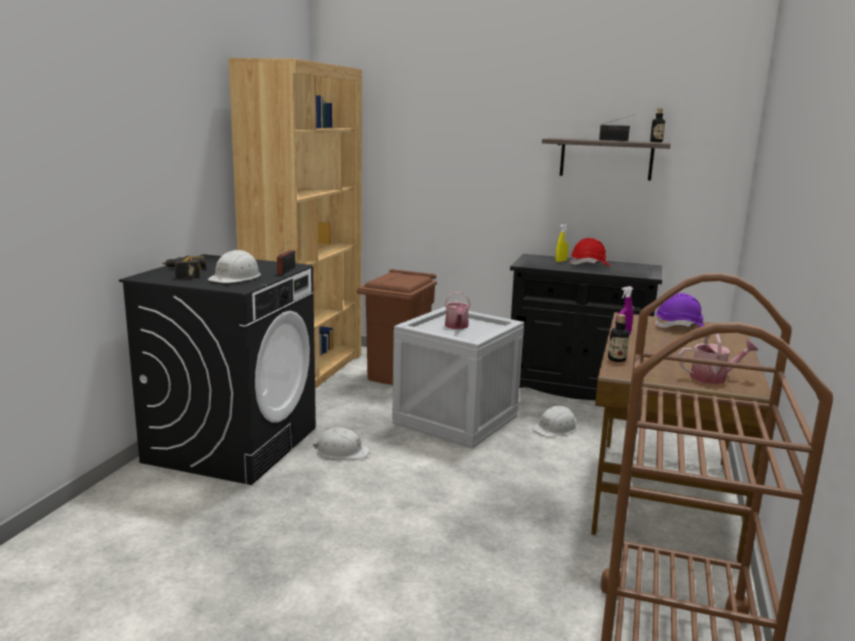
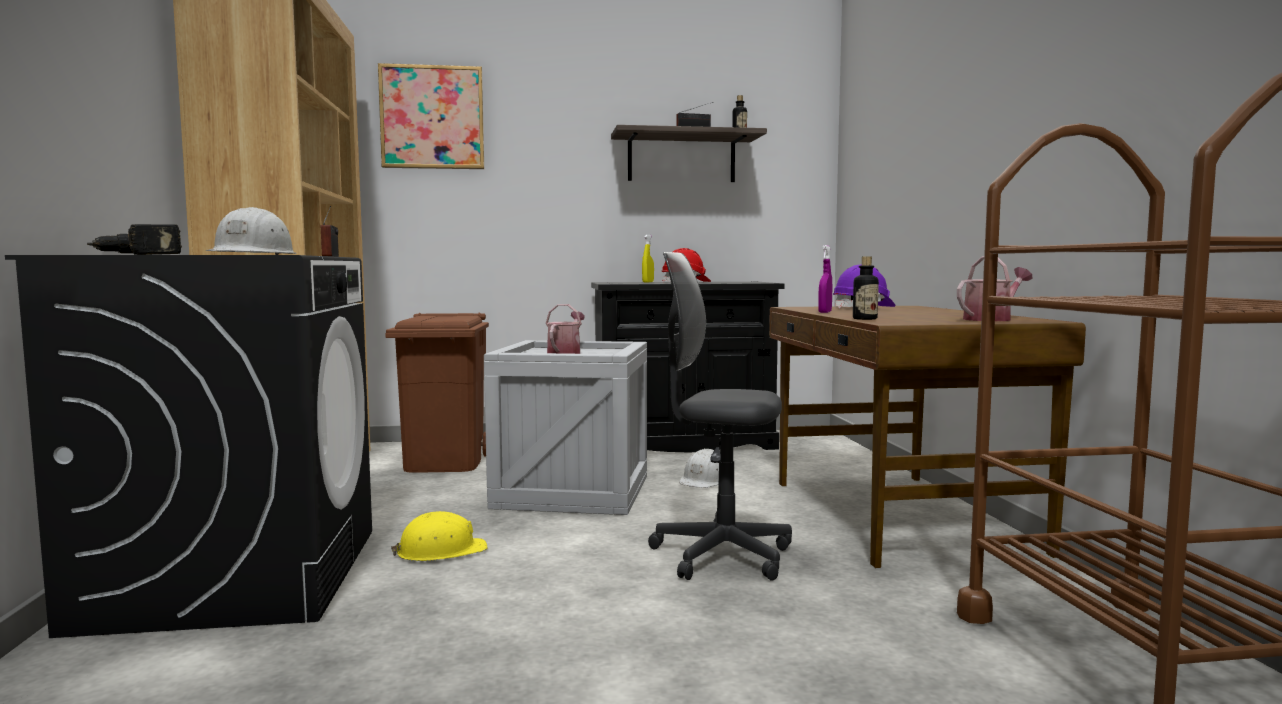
camera: 25 degrees left, 10 degrees down
(342, 451) = (441, 551): white hard hat -> yellow hard hat
(417, 123) = (432, 117): none -> picture
(457, 326) = (566, 353): watering can -> watering can turned 135 degrees counterclockwise
(499, 497) = (721, 556): none -> grey office chair

